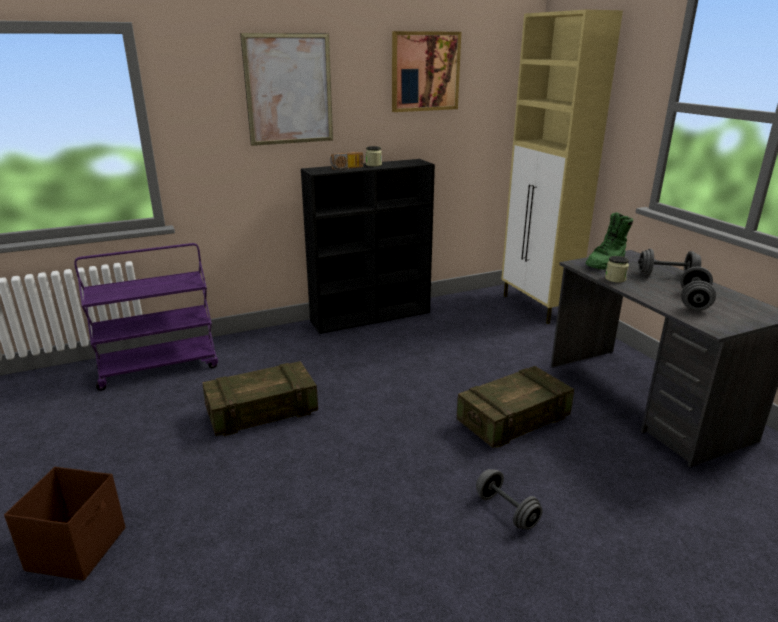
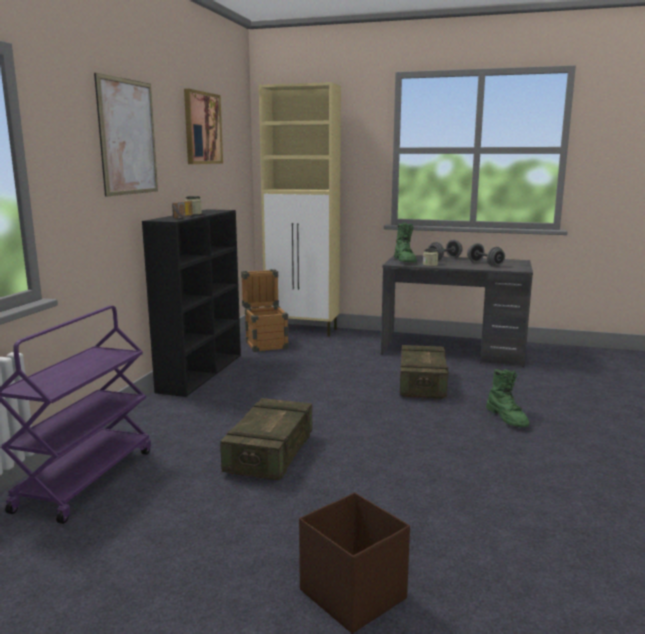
camera: 50 degrees left, 10 degrees down
(474, 308) = (265, 343): none -> crate
(506, 511) = (507, 418): grey dumbbell -> green boot

